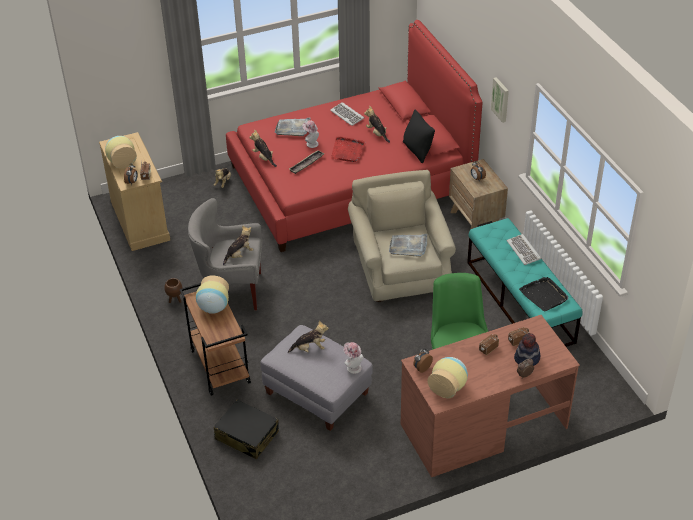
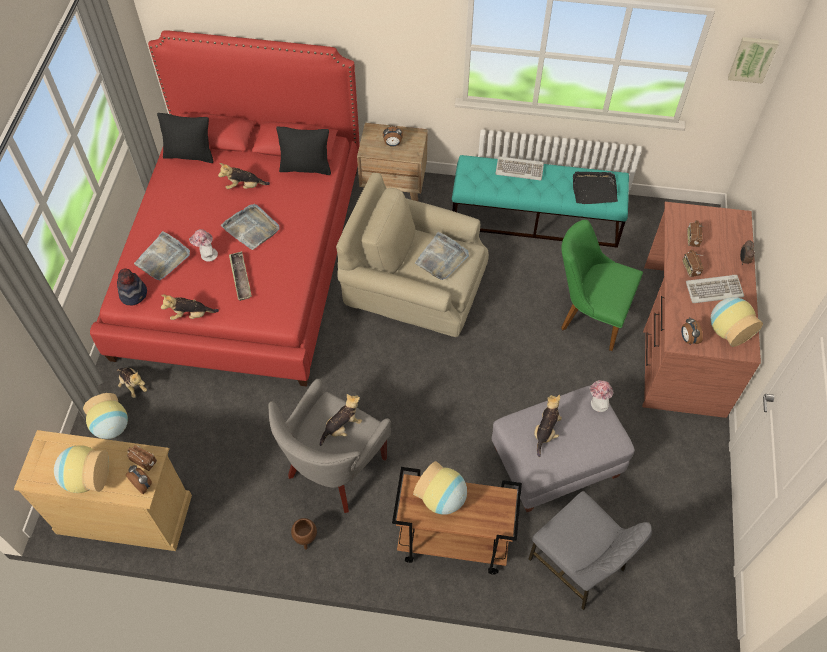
camera: 60 degrees left, 15 degrees up
(190, 188) = (111, 427): none -> vase
(239, 255) = (342, 427): plush toy -> plush toy turned 60 degrees clockwise
(247, 435) = (578, 564): black suitcase -> grey chair
(347, 115) = (186, 195): keyboard -> keyboard (714, 290)
(347, 151) = (252, 228): red tray -> grey tray
(380, 102) = (190, 155): none -> black pillow
(501, 99) = (387, 41): picture -> picture (752, 59)
(527, 358) = (722, 245): hat -> hat (134, 293)

